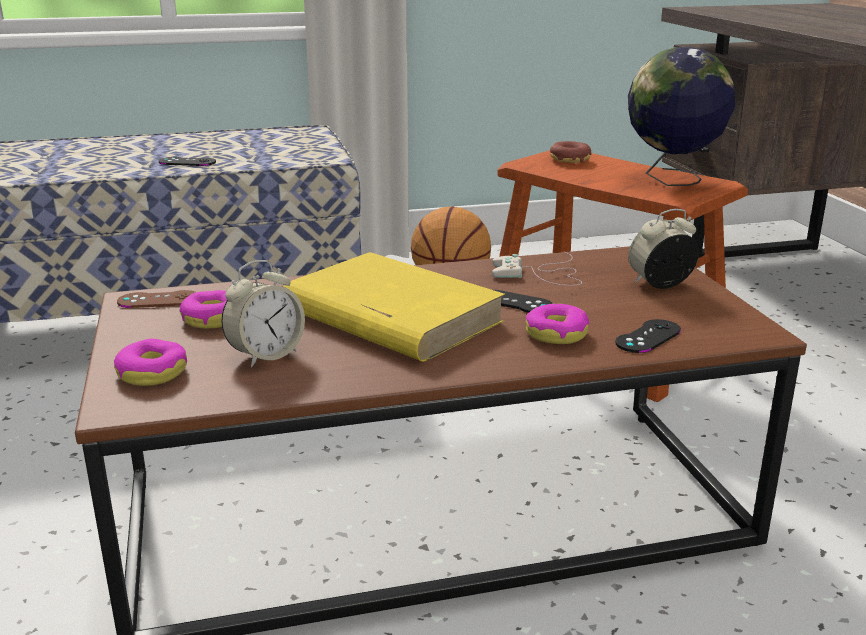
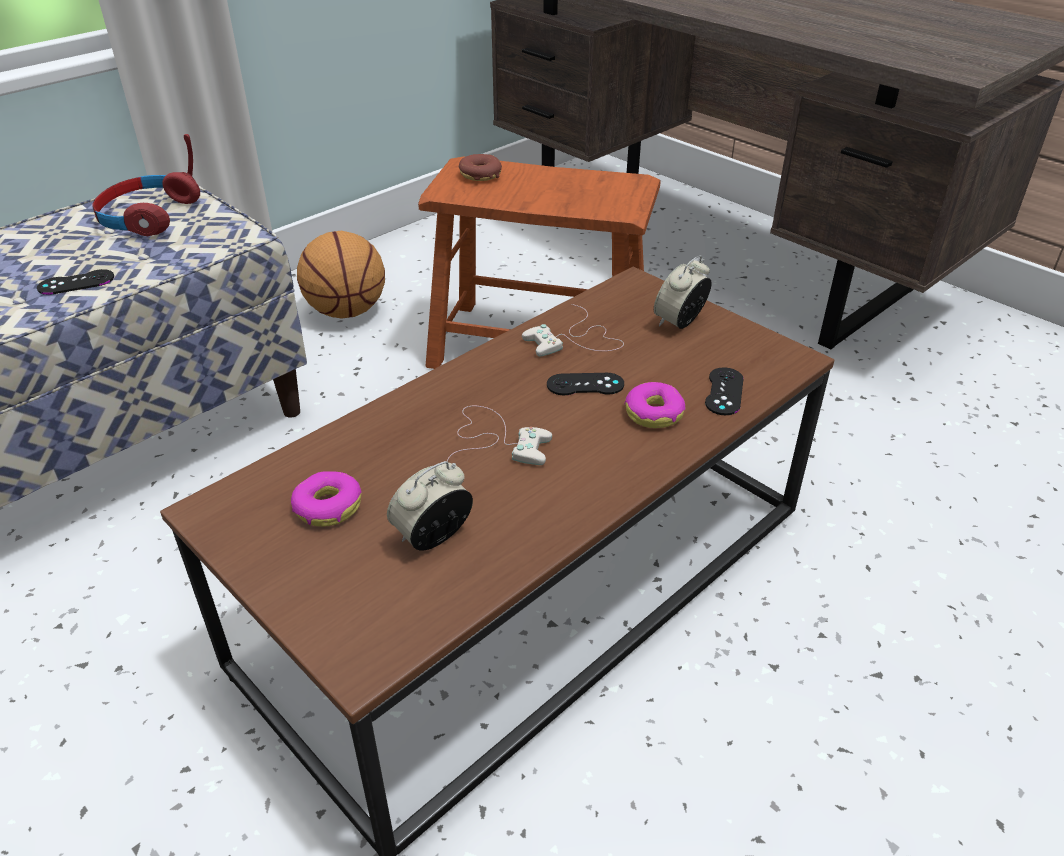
camera: 30 degrees left, 15 degrees up
(152, 373) = (346, 605): donut -> none
(158, 300) = (238, 500): brown game controller -> none
(266, 355) = (433, 537): alarm clock -> alarm clock turned 150 degrees counterclockwise
(278, 140) = (148, 216): none -> red headphones
(389, 316) = (495, 441): yellow book -> white game controller
(672, 180) = (596, 186): globe -> none

